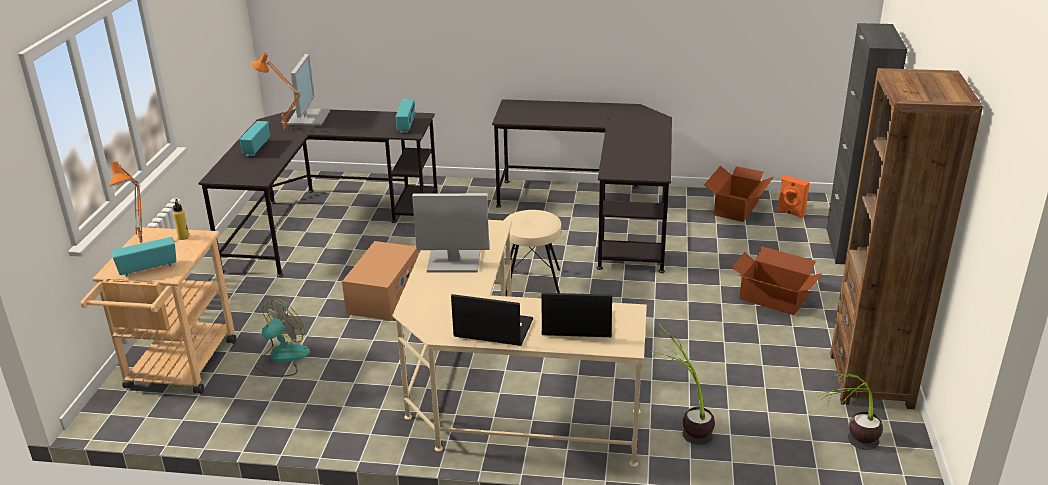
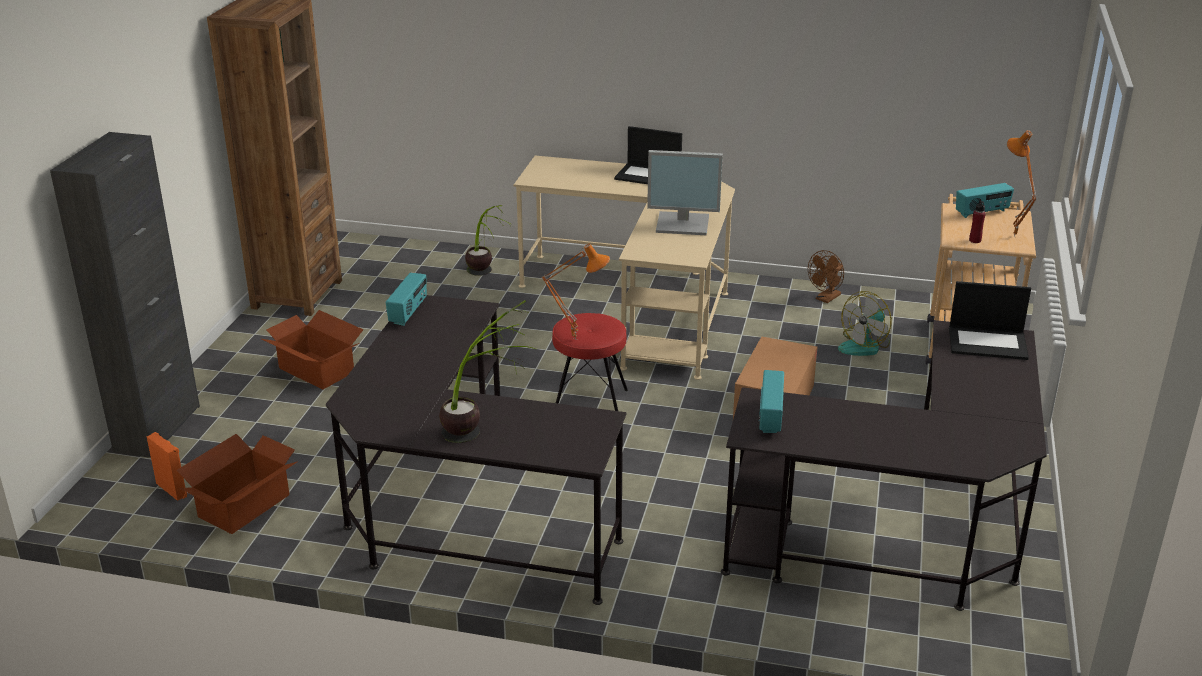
camera: 175 degrees left, 0 degrees up
(183, 237) = (975, 240): yellow bottle -> red bottle
(256, 148) = (996, 385): radio -> radio (408, 312)
(283, 130) = (978, 422): orange table lamp -> orange table lamp (576, 338)
(296, 418) = (826, 299): none -> brown fan
(308, 117) = (952, 451): monitor -> none
(533, 284) = (589, 406): beige stool -> red stool
(576, 324) = (579, 175): laptop -> laptop (988, 343)
(848, 445) = (363, 257): potted plant -> potted plant (483, 427)

